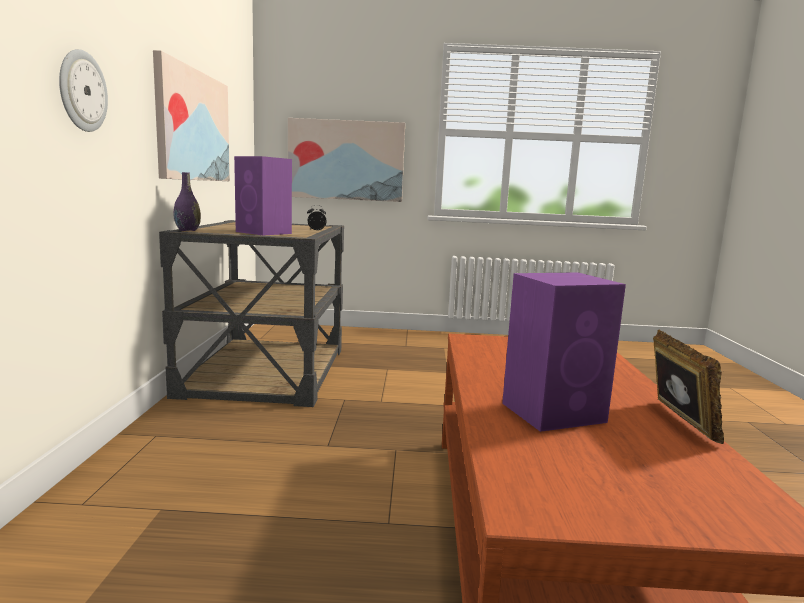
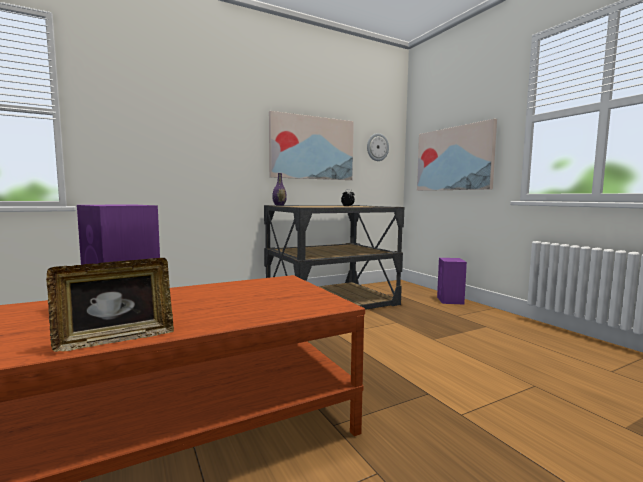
camera: 60 degrees right, 5 degrees down
(82, 91) = (205, 138): wall clock -> wall clock (377, 147)
(264, 233) = (309, 206): purple speaker -> purple speaker (450, 300)

